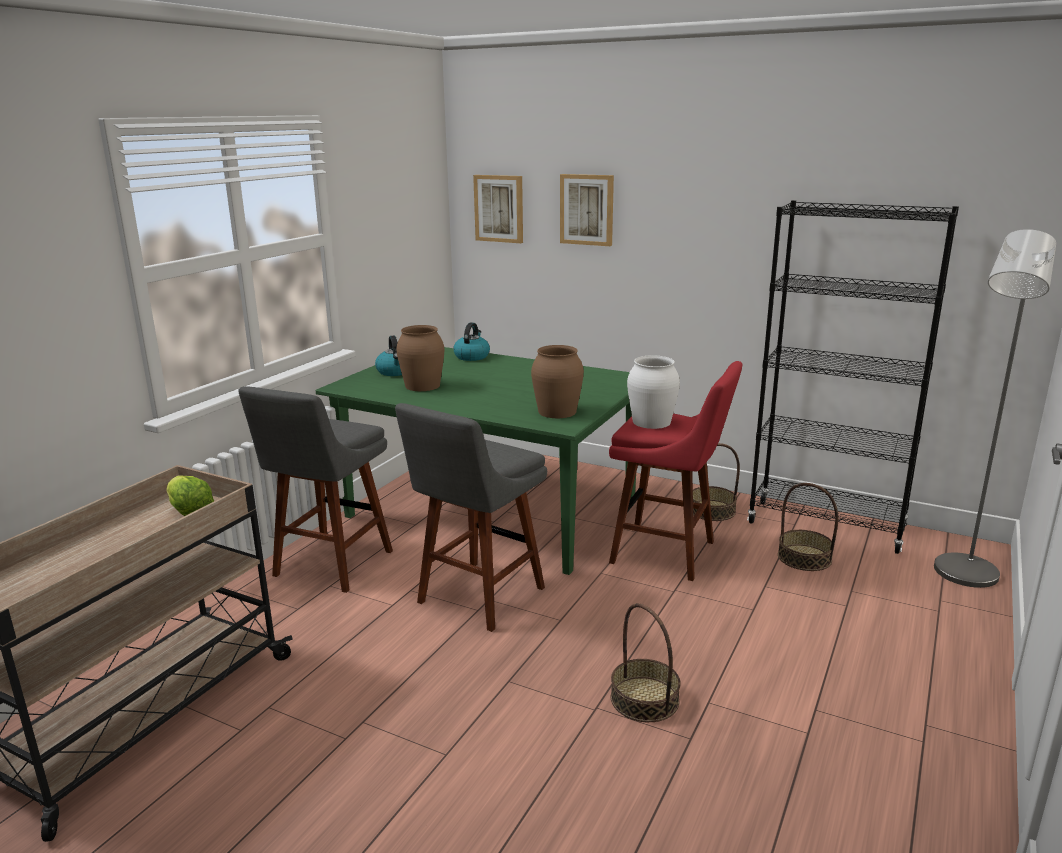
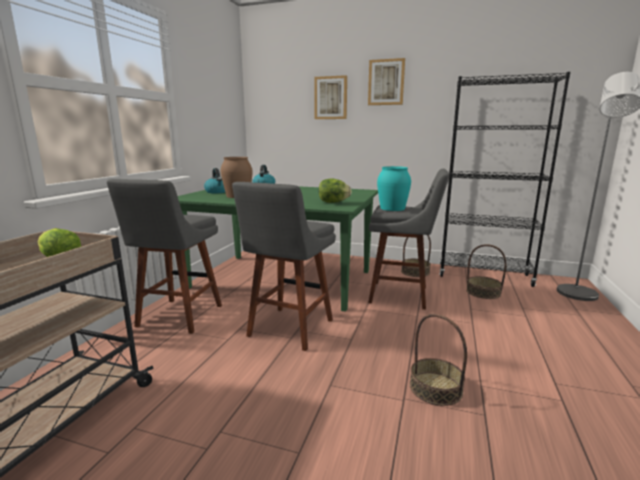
camera: 10 degrees left, 5 degrees down
(499, 208) = (276, 101): picture -> picture (386, 82)
(557, 411) = (333, 202): brown vase -> lettuce
(651, 422) = (392, 208): white vase -> turquoise vase
(668, 553) = (402, 295): red stool -> grey stool

